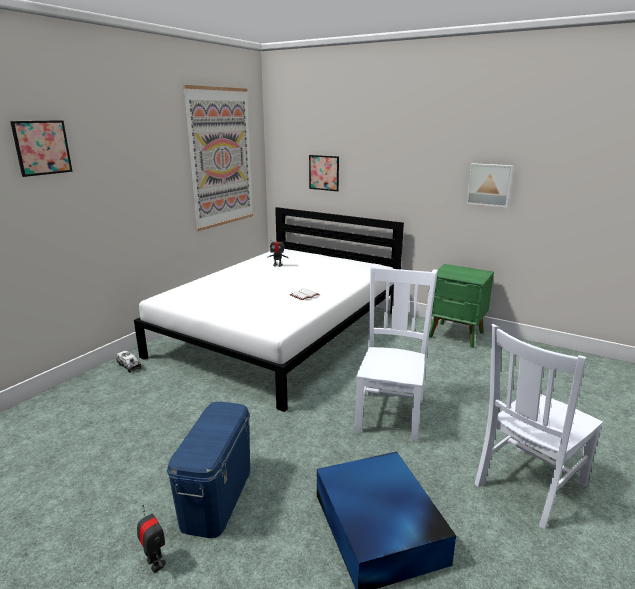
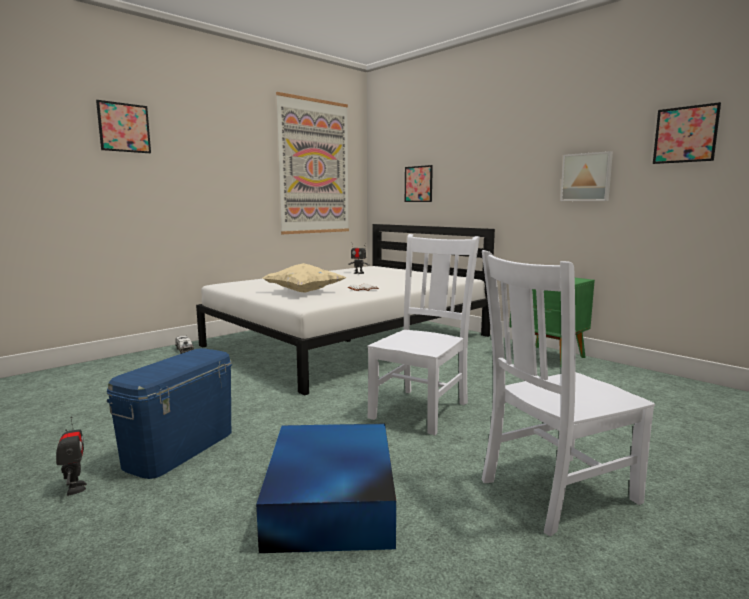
camera: 15 degrees right, 10 degrees down
(253, 306) = (303, 292): none -> beige pillow
(575, 159) = (685, 134): none -> picture

